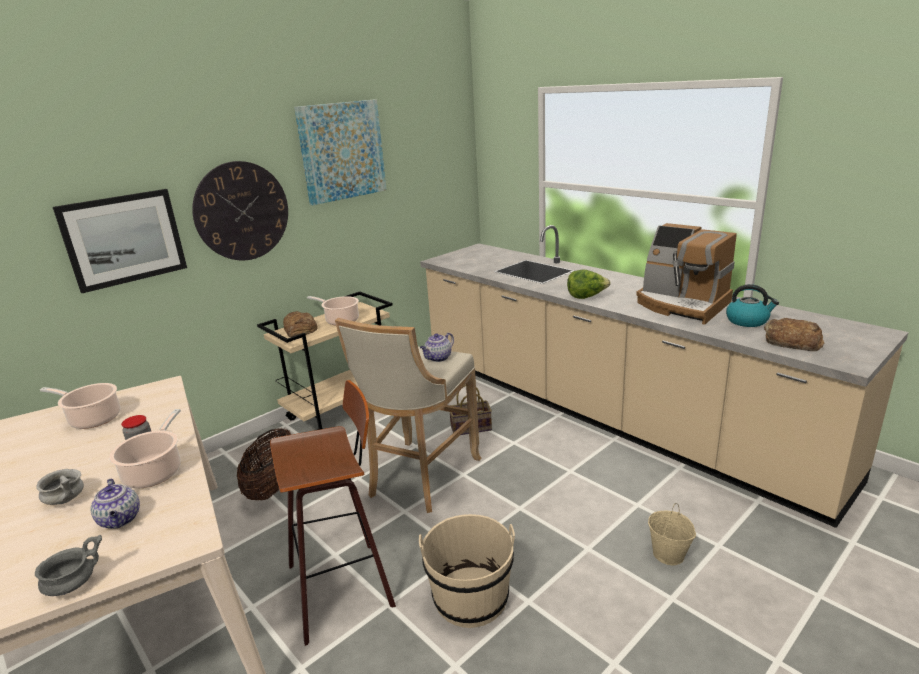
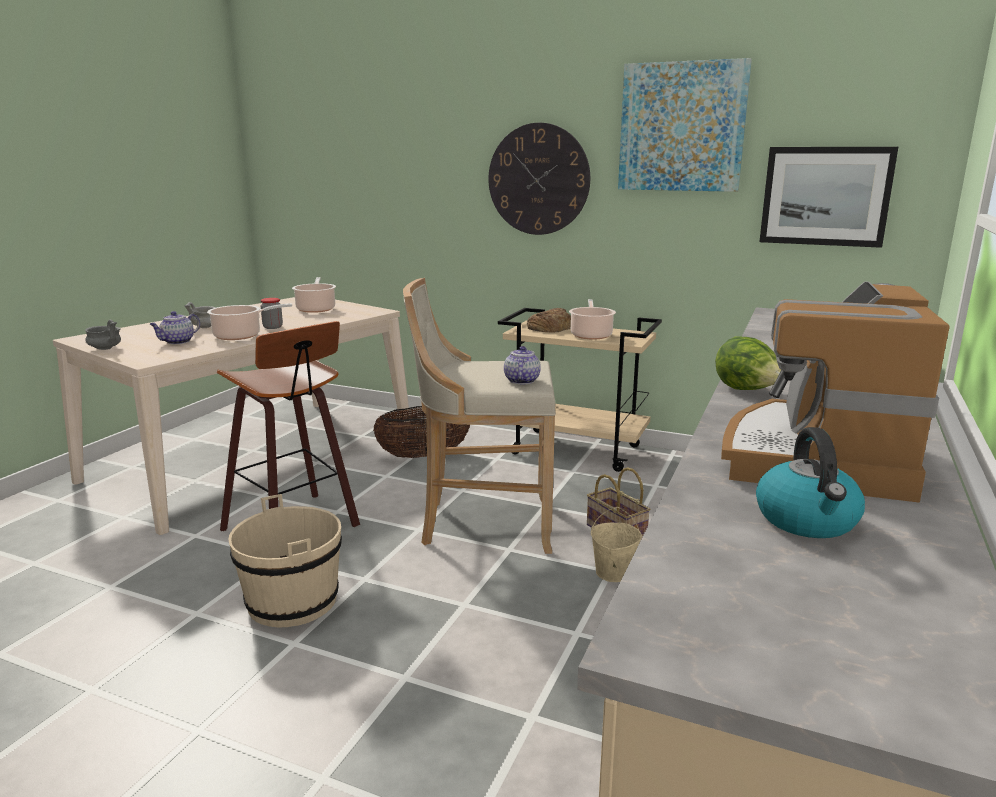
camera: 65 degrees right, 5 degrees down
(124, 239) = (430, 182): picture -> picture (825, 196)
(438, 358) = (521, 380): teapot -> teapot turned 75 degrees clockwise
(669, 554) = (420, 767): beige bucket -> beige bucket (613, 573)
(792, 341) = (734, 570): bread -> none

